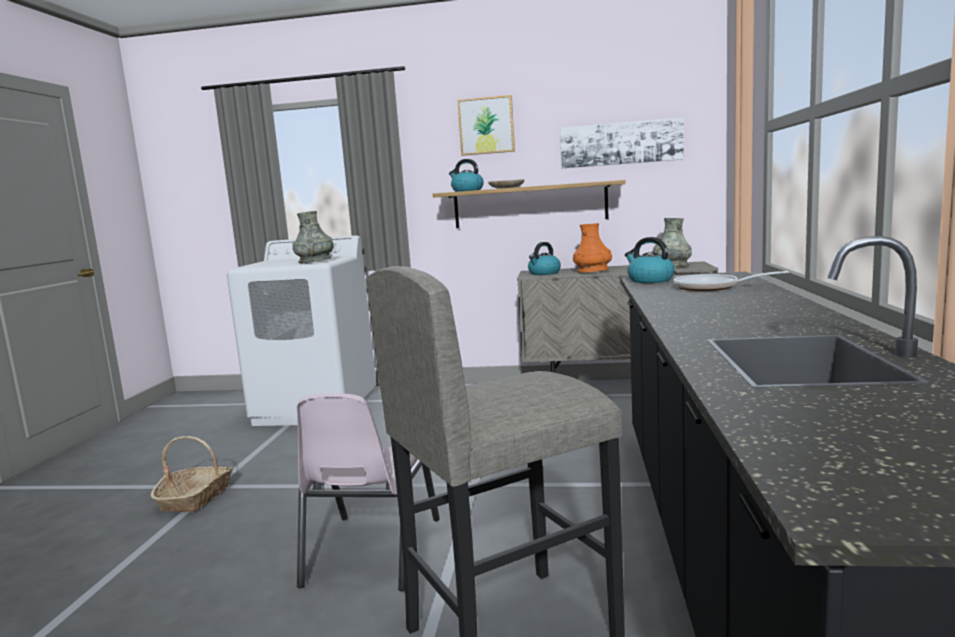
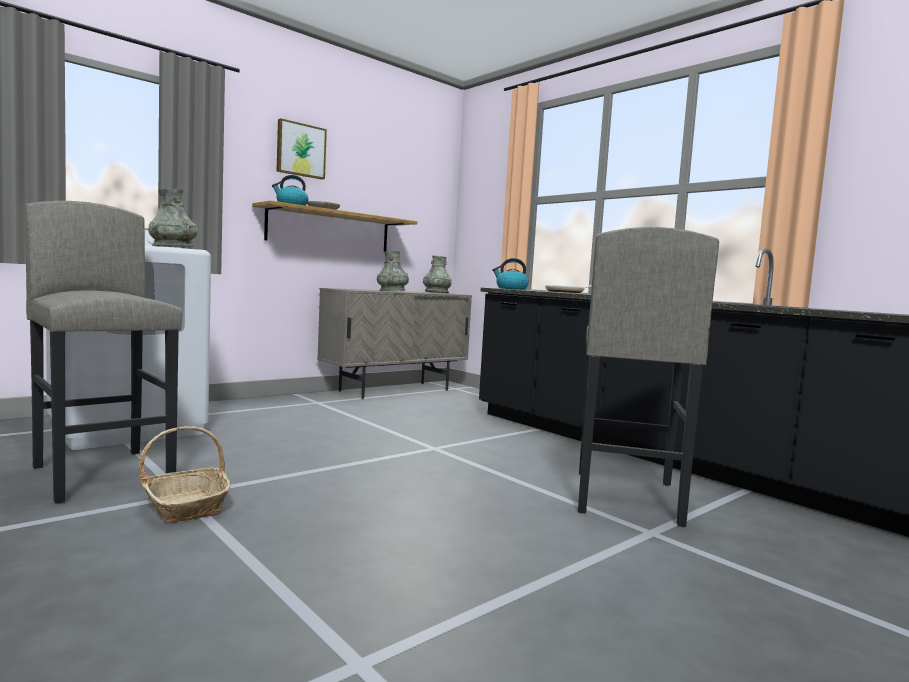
camera: 50 degrees left, 5 degrees down
(221, 453) = (104, 474): none -> grey stool
(371, 551) = (461, 491): pink chair -> none
(544, 273) = (355, 289): kettle -> none
(593, 271) = (392, 291): orange vase -> grey vase
(620, 143) = (397, 193): picture -> none

